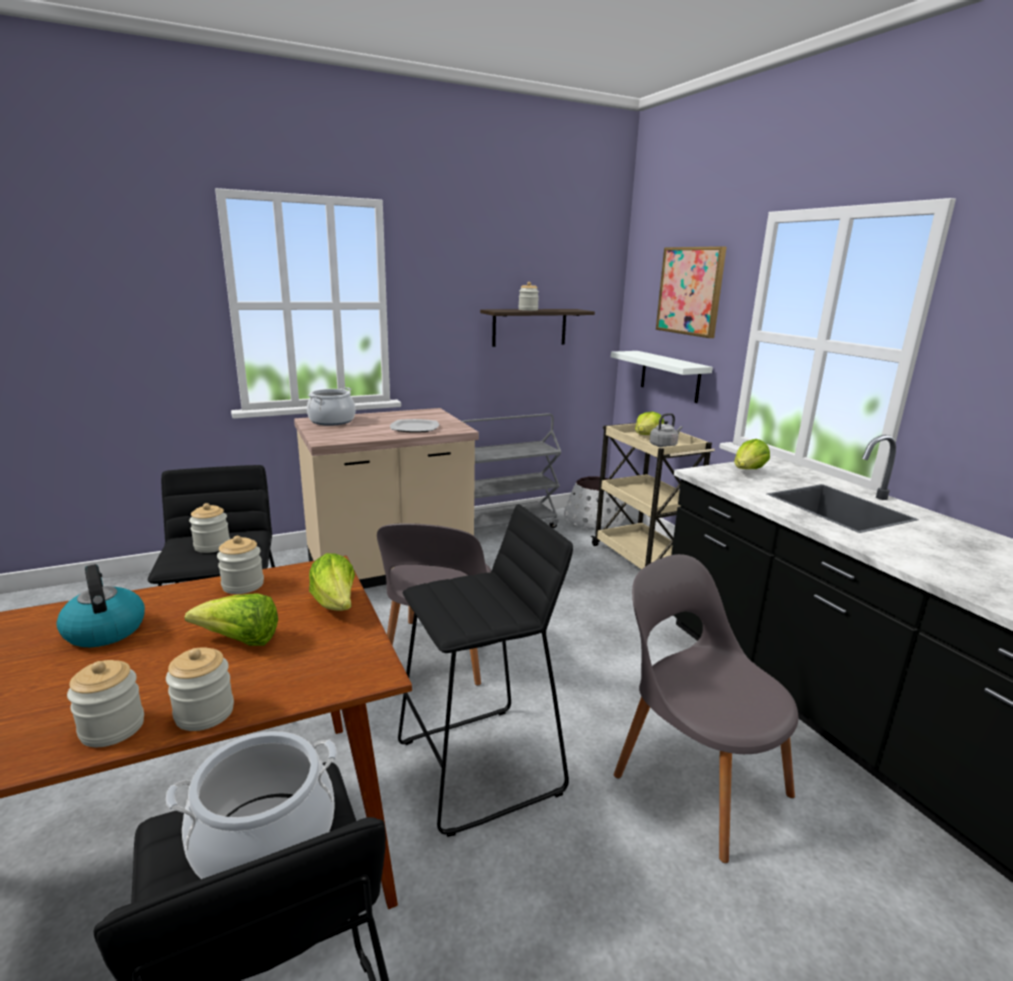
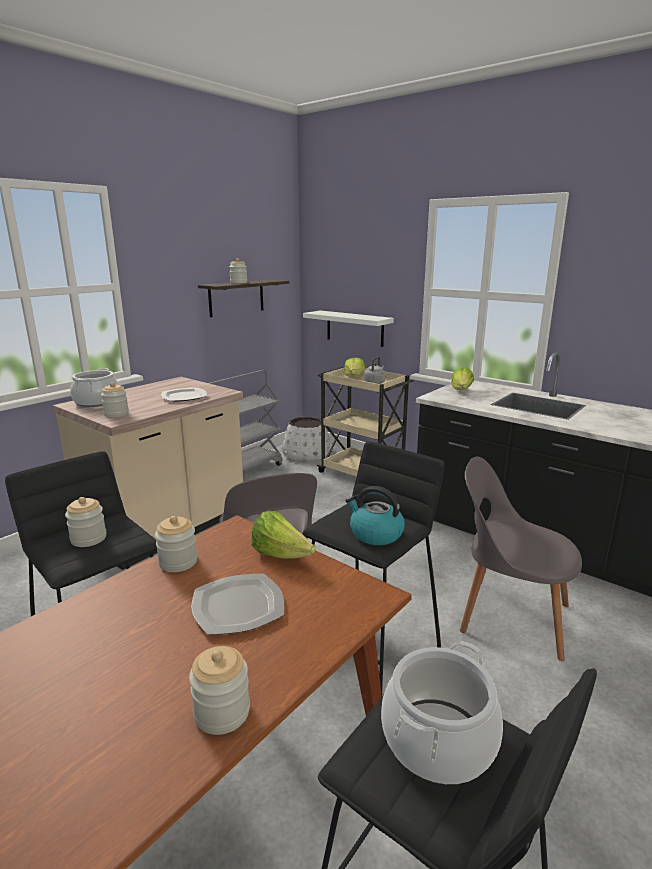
camera: 25 degrees left, 0 degrees up
(104, 630) = (94, 639): kettle -> kettle (375, 534)
(204, 713) = (286, 670): jar -> jar (116, 414)
(240, 641) = (239, 606): lettuce -> plate
(690, 291) = (366, 260): picture -> none

